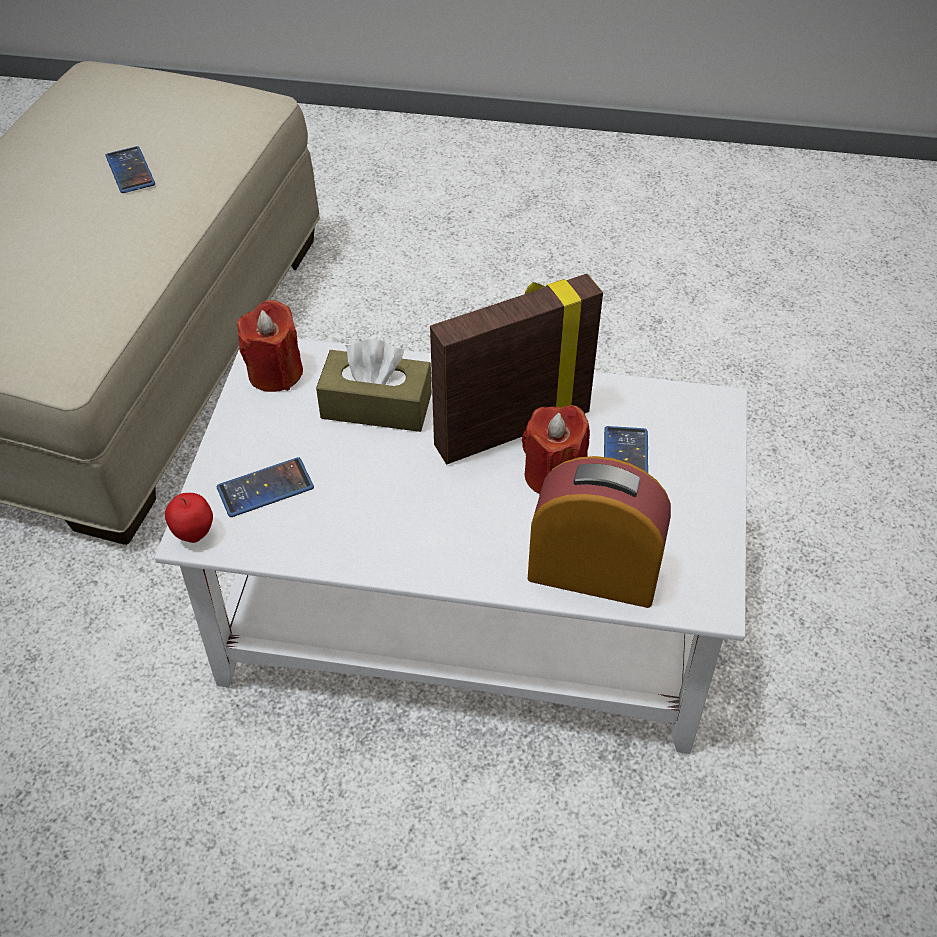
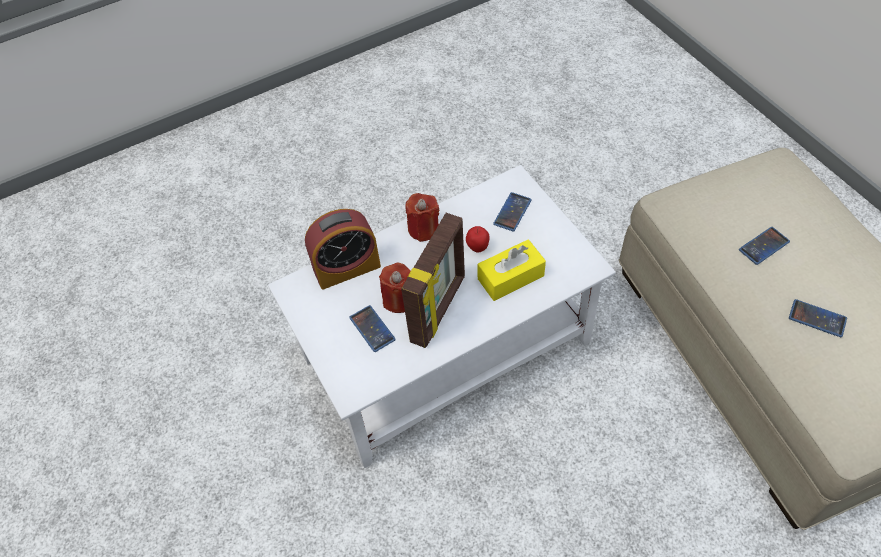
camera: 145 degrees right, 5 degrees up
(57, 249) = (763, 246): none -> phone
(194, 535) = (516, 179): apple -> apple (477, 248)
(275, 372) = (574, 261): red candle -> red candle (423, 229)
(376, 406) = (510, 277): brown tissue box -> yellow tissue box

